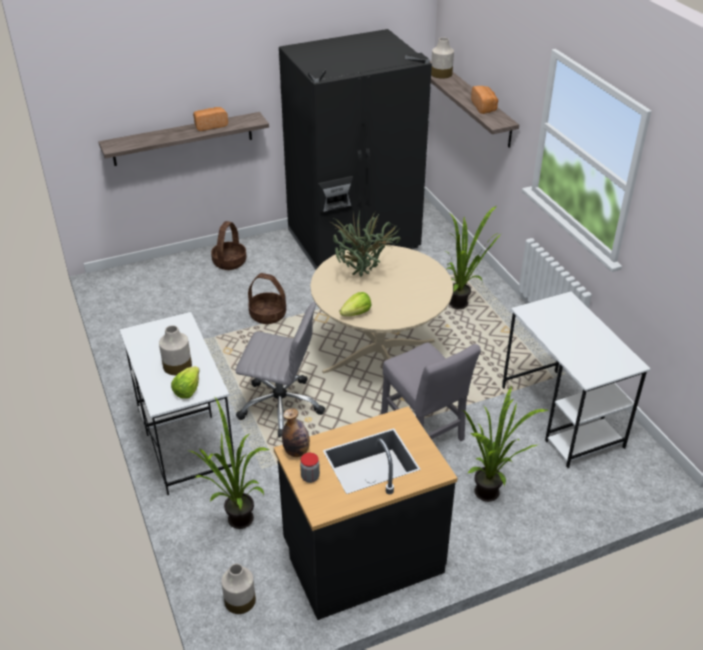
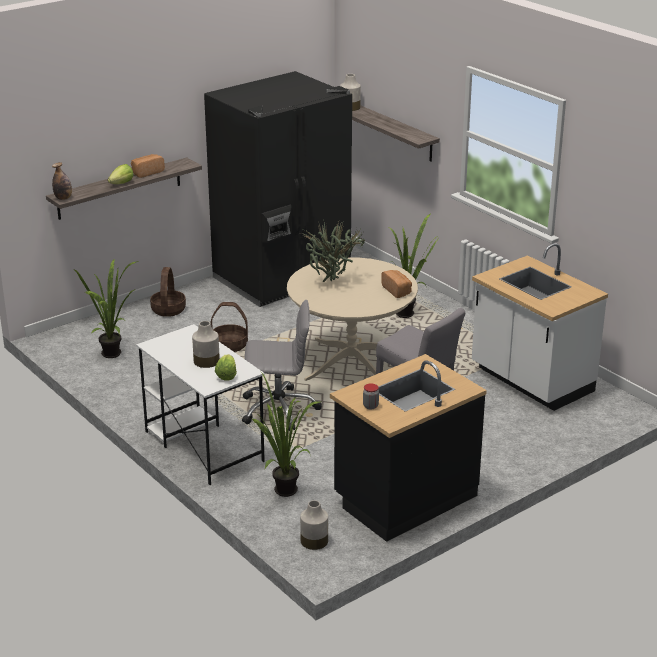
camera: 15 degrees left, 10 degrees down
(296, 451) = (350, 393): bottle -> bottle (63, 198)
(356, 313) = (341, 308): lettuce -> lettuce (122, 183)
(484, 107) = (402, 128): bread -> bread (397, 290)
(491, 497) = (494, 442): potted plant -> potted plant (115, 355)
(562, 417) = (530, 381): white desk -> white counter

